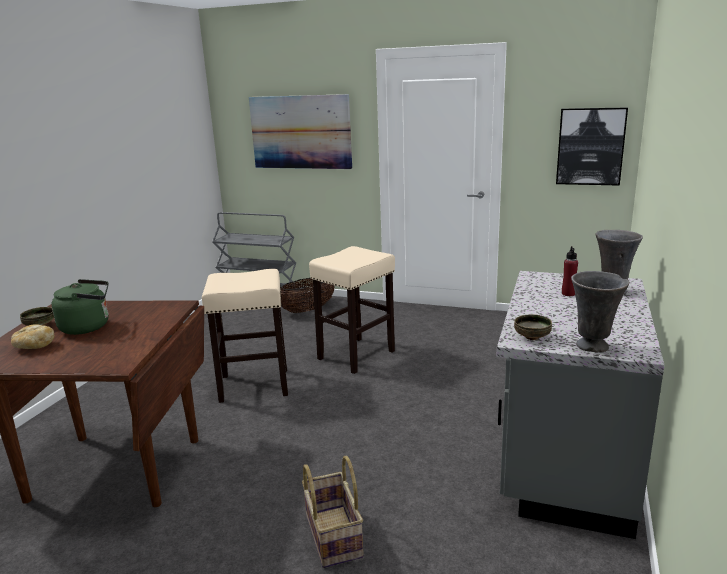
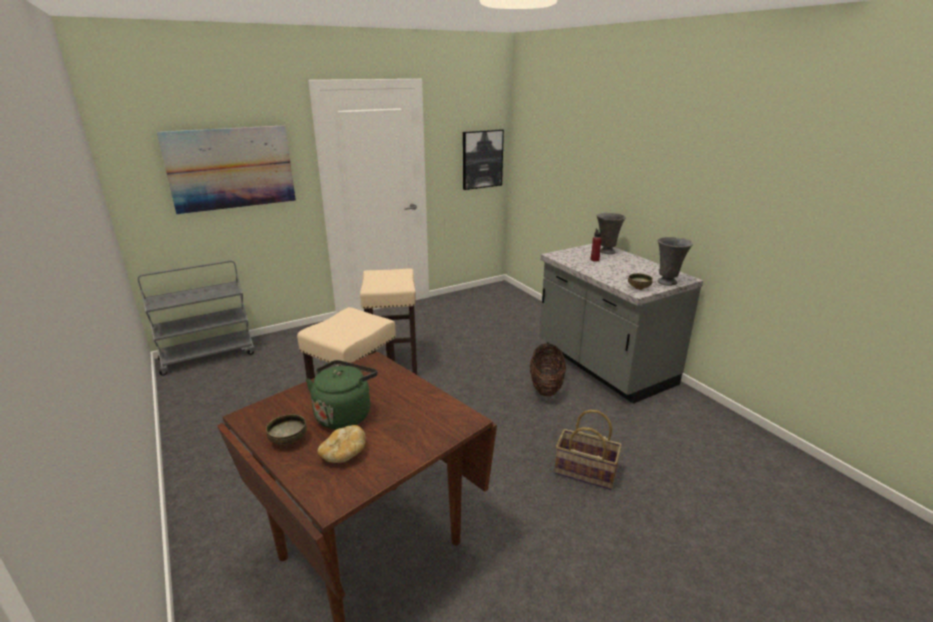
camera: 50 degrees left, 5 degrees up
(307, 310) = (285, 349): basket -> basket (546, 387)

